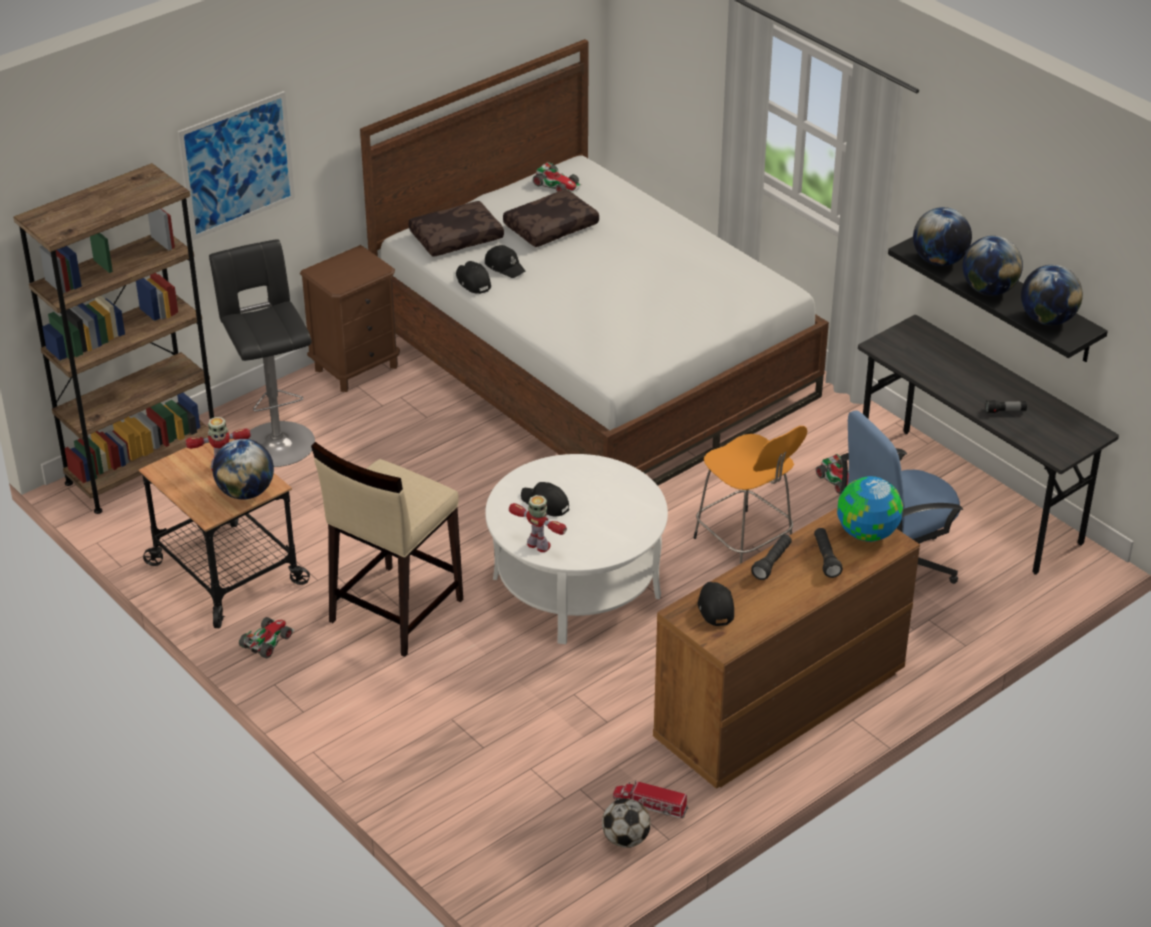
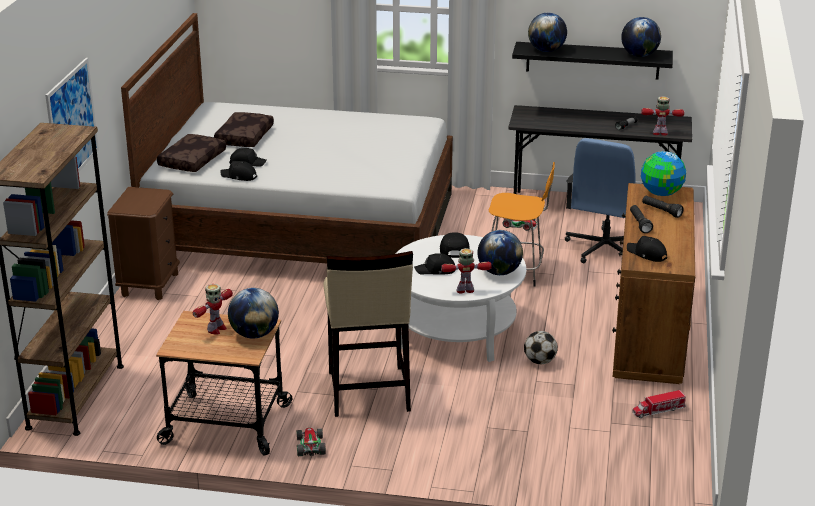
camera: 40 degrees left, 10 degrees down
(275, 440) = (151, 342): black stool -> none
(557, 184) = (215, 117): toy car -> none
(602, 485) = (453, 249): none -> black cap
(625, 839) = (672, 433): football -> football (539, 361)
(989, 290) = (591, 53): globe -> globe (499, 272)
(1033, 442) = (660, 133): none -> toy robot

